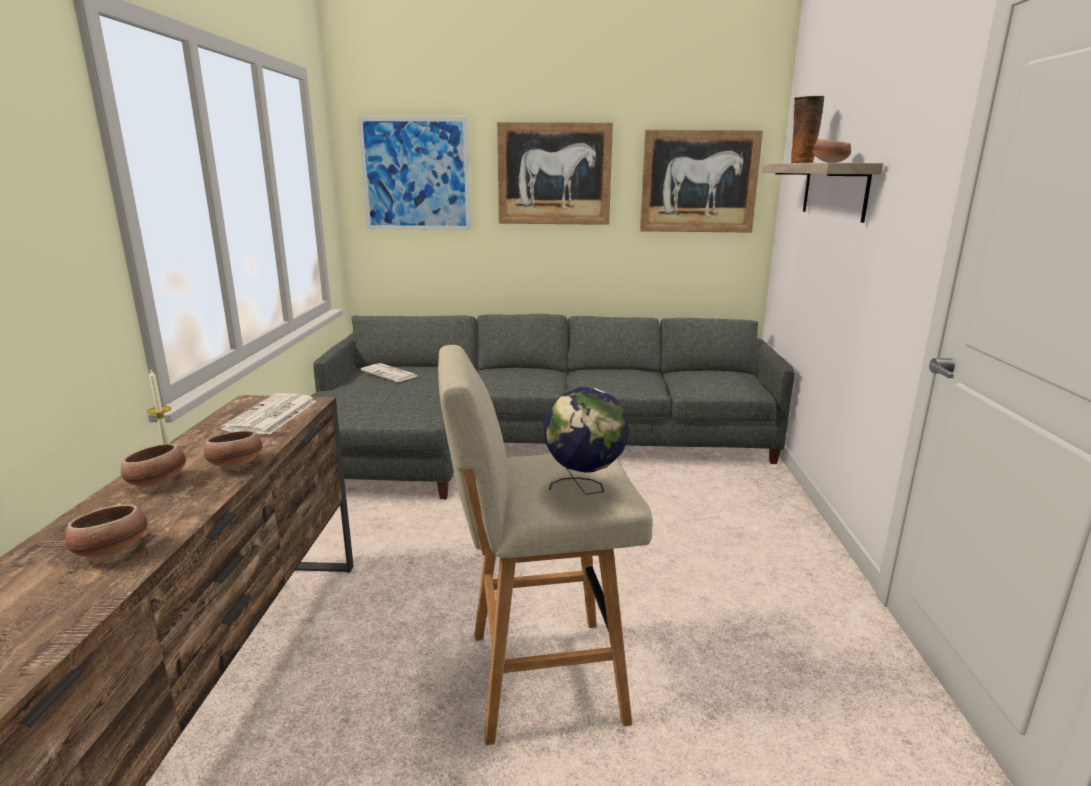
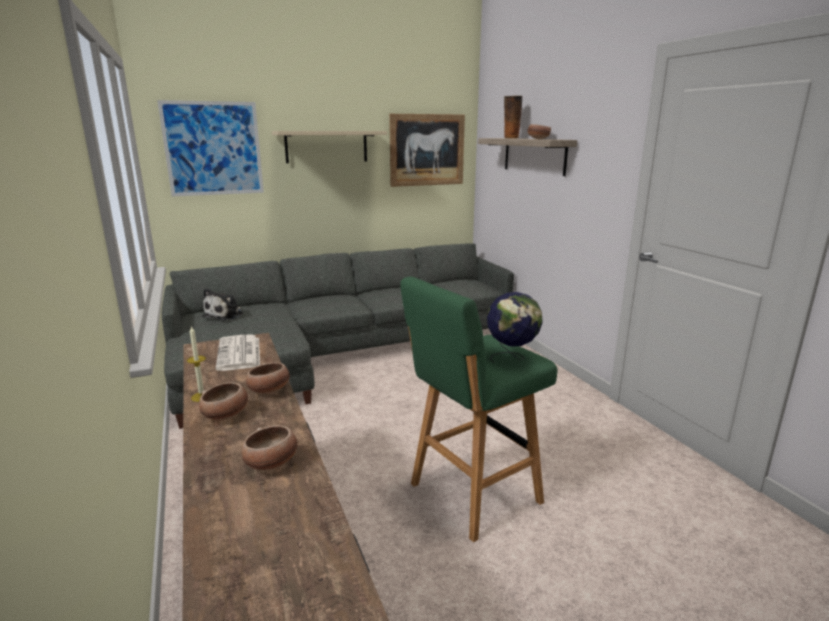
camera: 25 degrees left, 0 degrees up
(391, 373) = (225, 315): newspaper -> plush toy
(539, 677) = (471, 495): beige stool -> green stool
(554, 174) = (326, 146): picture -> beige shelf

